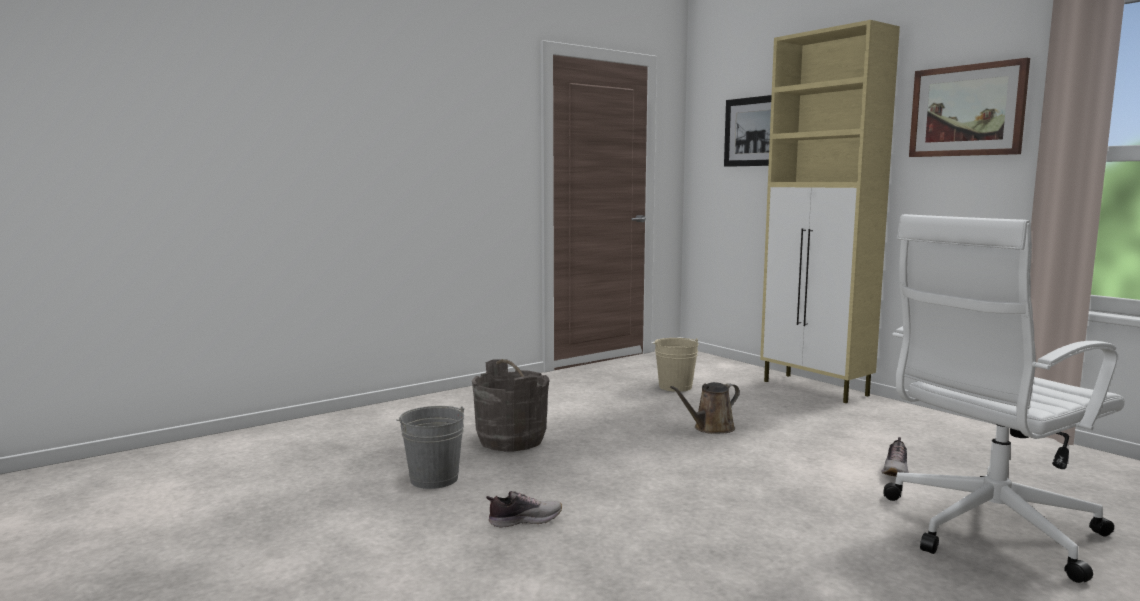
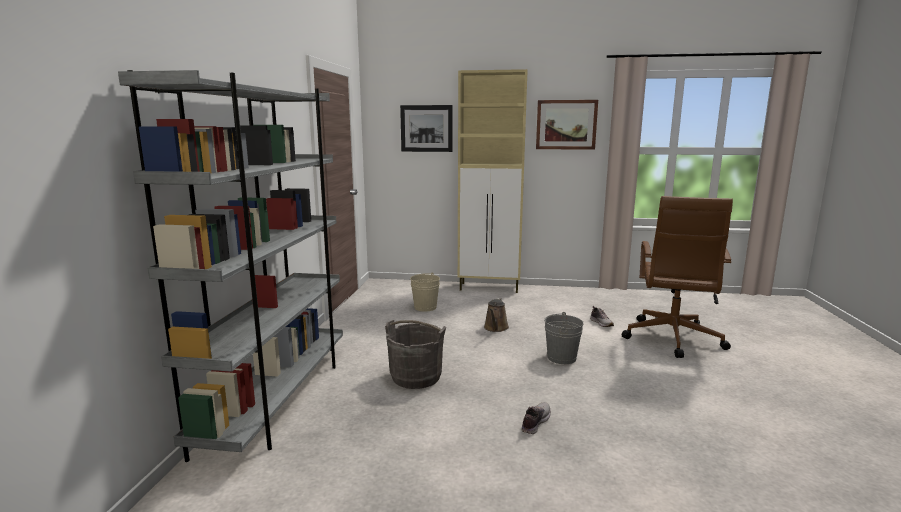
camera: 45 degrees left, 5 degrees up
(372, 416) = (277, 400): none -> grey bookcase
(434, 479) = (433, 424): grey bucket -> grey bucket (561, 357)
(986, 529) = (672, 339): white office chair -> brown office chair

